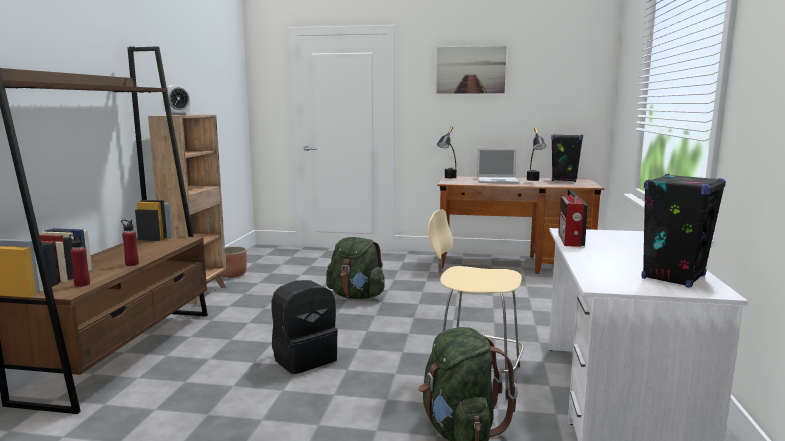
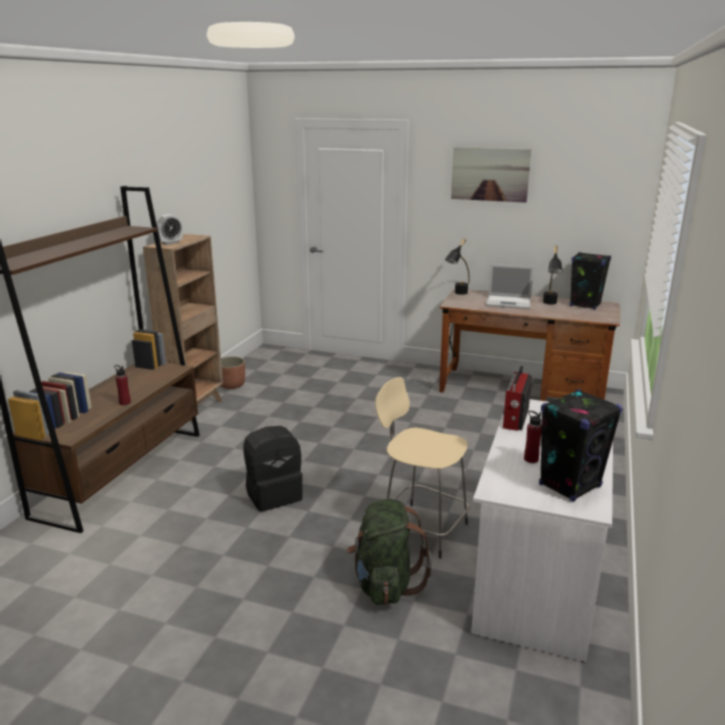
camera: 10 degrees right, 10 degrees up
(82, 284) = (81, 427): red bottle -> red bottle (531, 459)
(356, 296) = (343, 423): green backpack -> none

